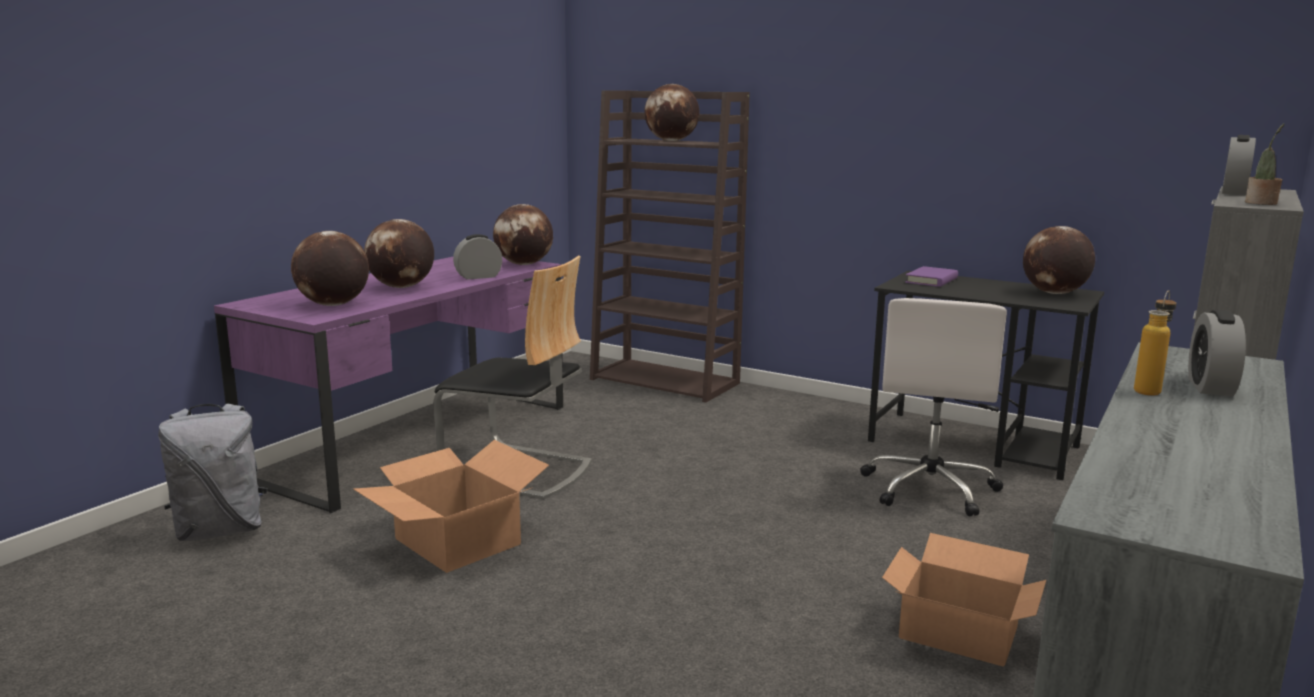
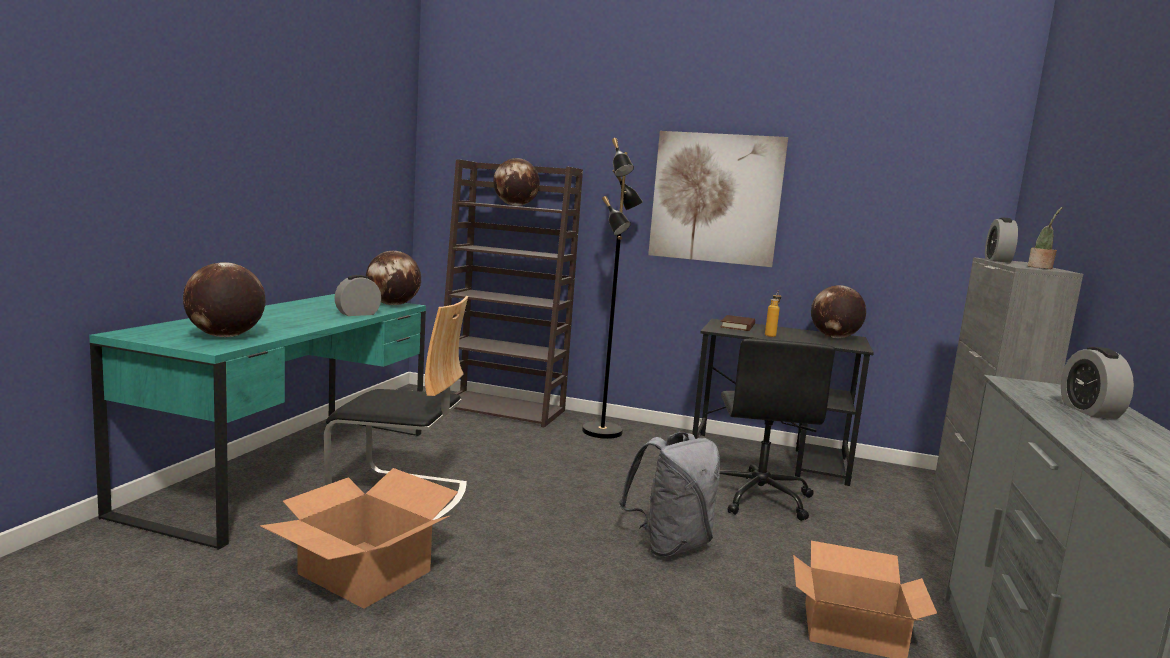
camera: 15 degrees left, 5 degrees down
(220, 531) = (93, 577): grey backpack -> grey backpack (669, 545)
(401, 287) = (287, 321): globe -> none
(416, 440) = (289, 469): purple desk -> turquoise desk
(775, 409) = (603, 432): none -> black floor lamp
(910, 119) = (715, 198): none -> picture
(930, 488) = (758, 497): white office chair -> black office chair
(931, 280) = (737, 326): purple book -> brown book
(1149, 390) = (1053, 414): bottle -> bottle (771, 335)

